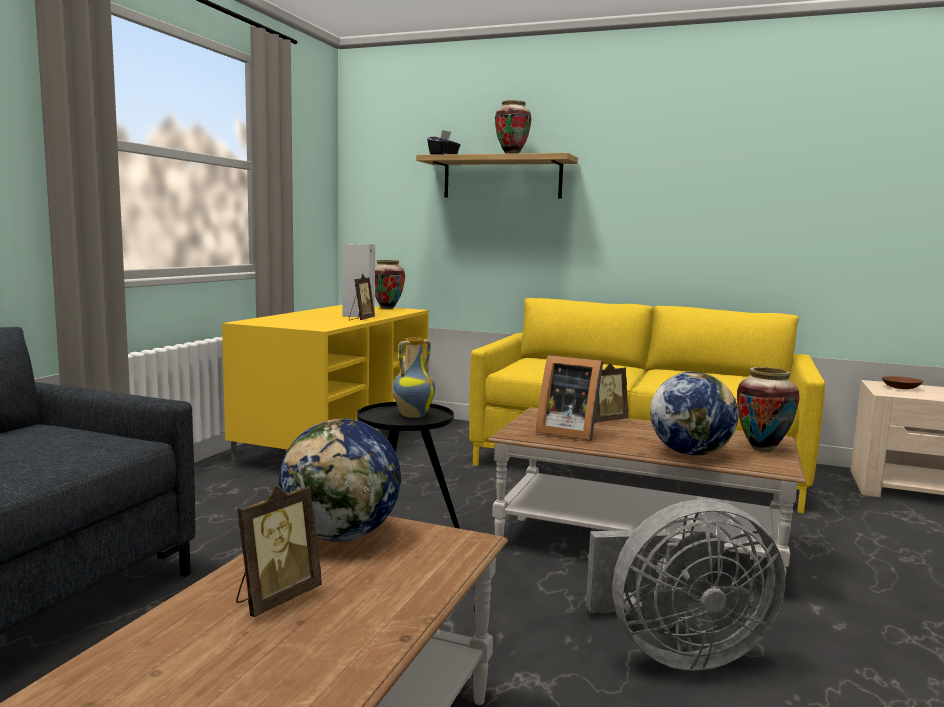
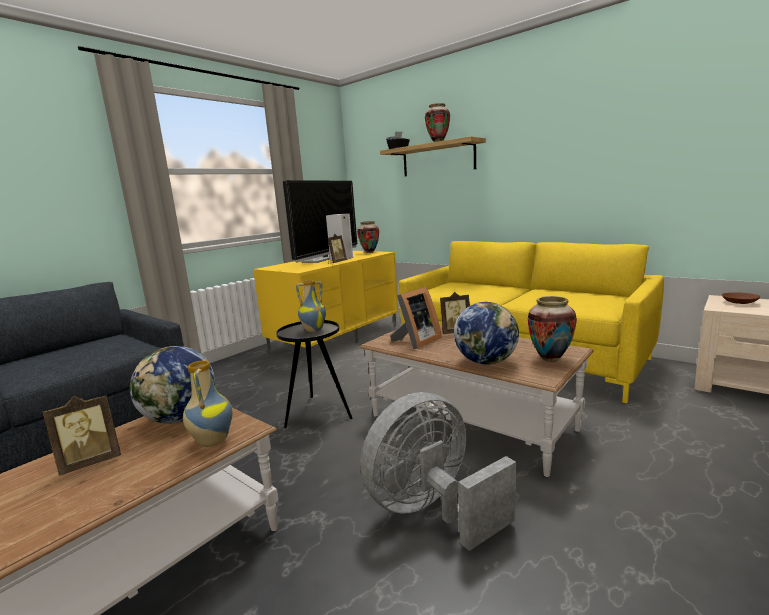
camera: 20 degrees right, 5 degrees up
(327, 313) = (326, 258): none -> television
(438, 559) = (211, 441): none -> vase
(567, 432) = (416, 342): picture frame -> picture frame turned 90 degrees counterclockwise
(676, 652) = (432, 510): grey fan -> grey fan turned 135 degrees clockwise

